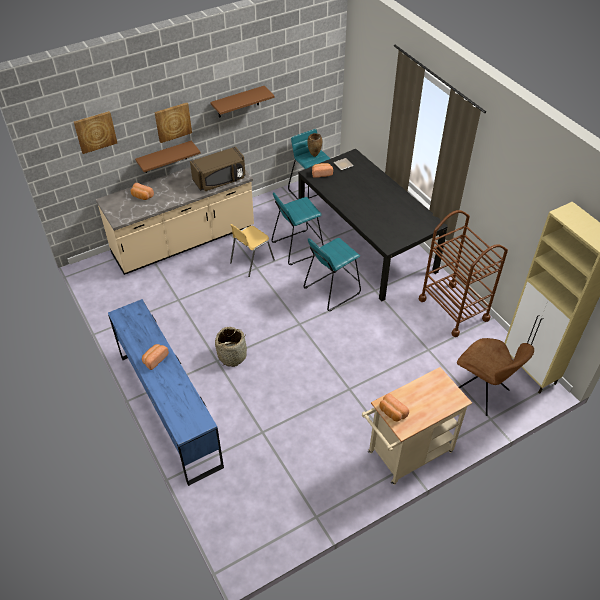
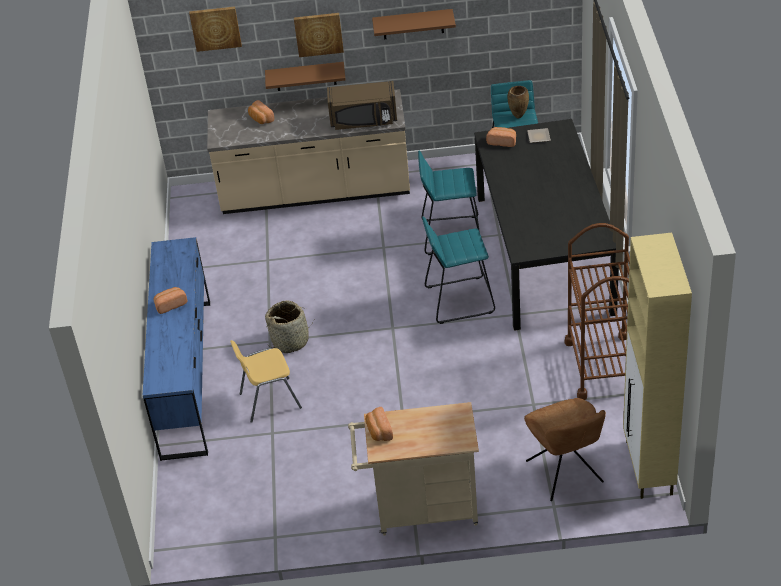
camera: 30 degrees right, 5 degrees down
(251, 261) = (382, 237): yellow chair -> yellow chair (269, 400)

